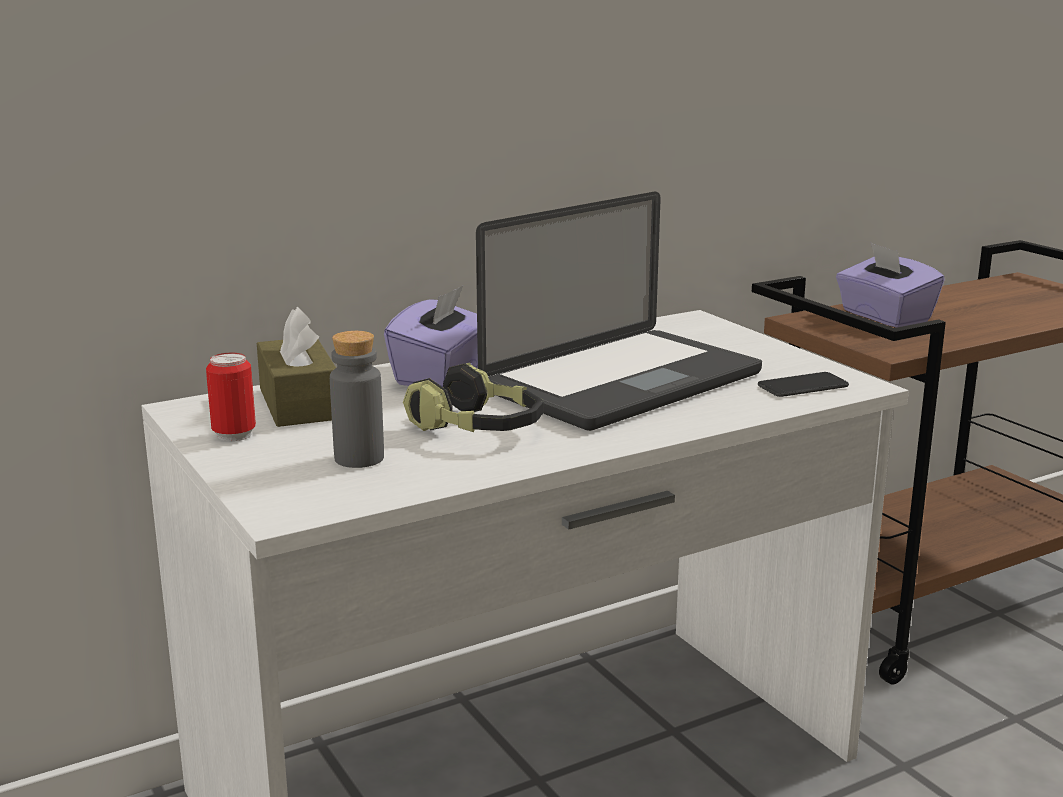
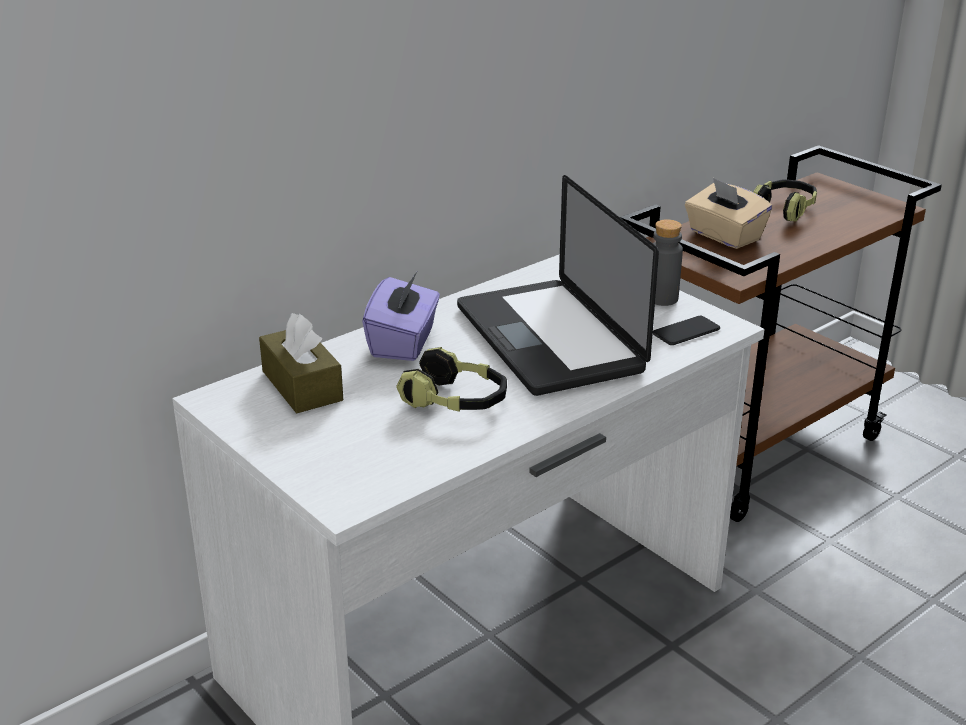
camera: 10 degrees left, 10 degrees up
(234, 435) = (266, 426): can -> none
(359, 458) = (376, 442): grey bottle -> grey bottle (662, 299)
(623, 382) = (548, 339): laptop -> laptop turned 120 degrees clockwise
(884, 317) = (724, 236): purple tissue box -> beige tissue box
(967, 299) = (784, 210): none -> headphones

